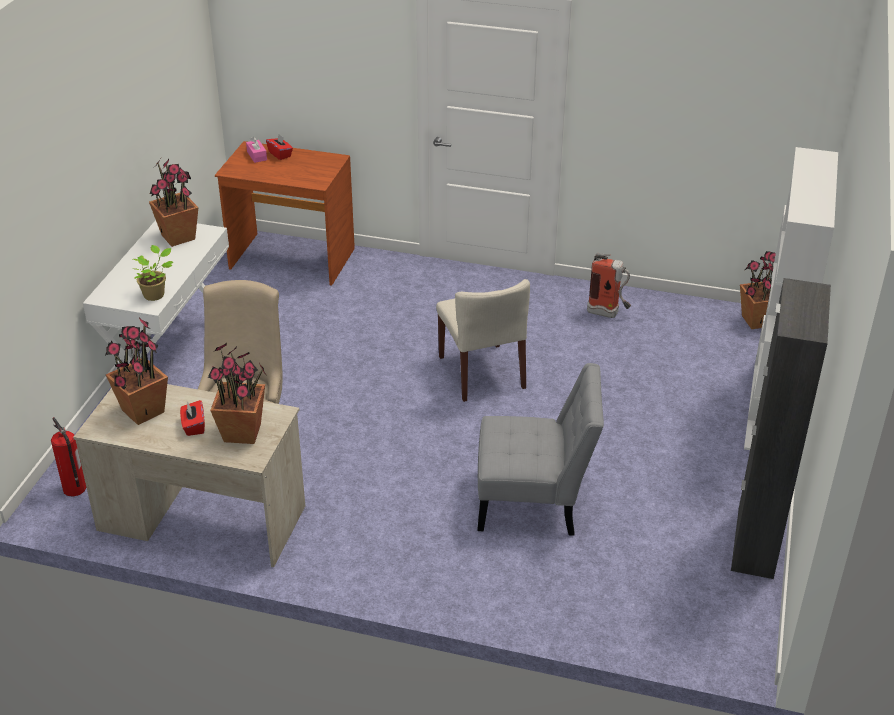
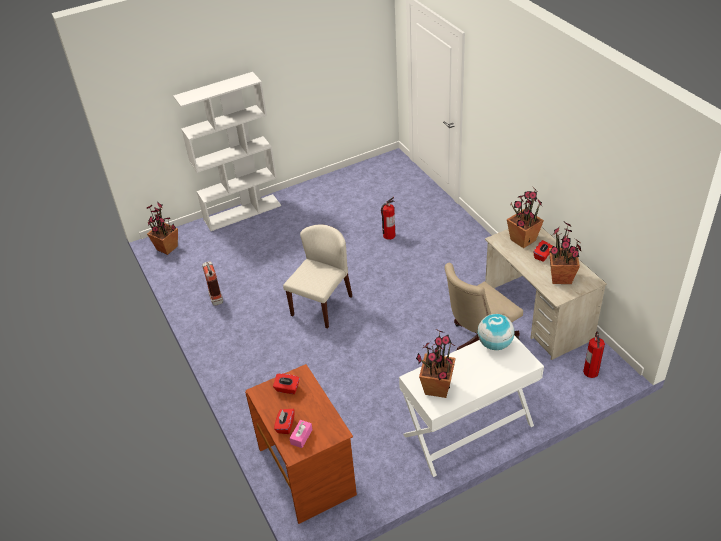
camera: 130 degrees left, 5 degrees up
(155, 294) = (495, 344): potted plant -> globe
(314, 170) = (287, 389): none -> red tissue box
(534, 502) = (389, 235): grey chair -> fire extinguisher
(755, 542) = (336, 178): black cabinet -> none

